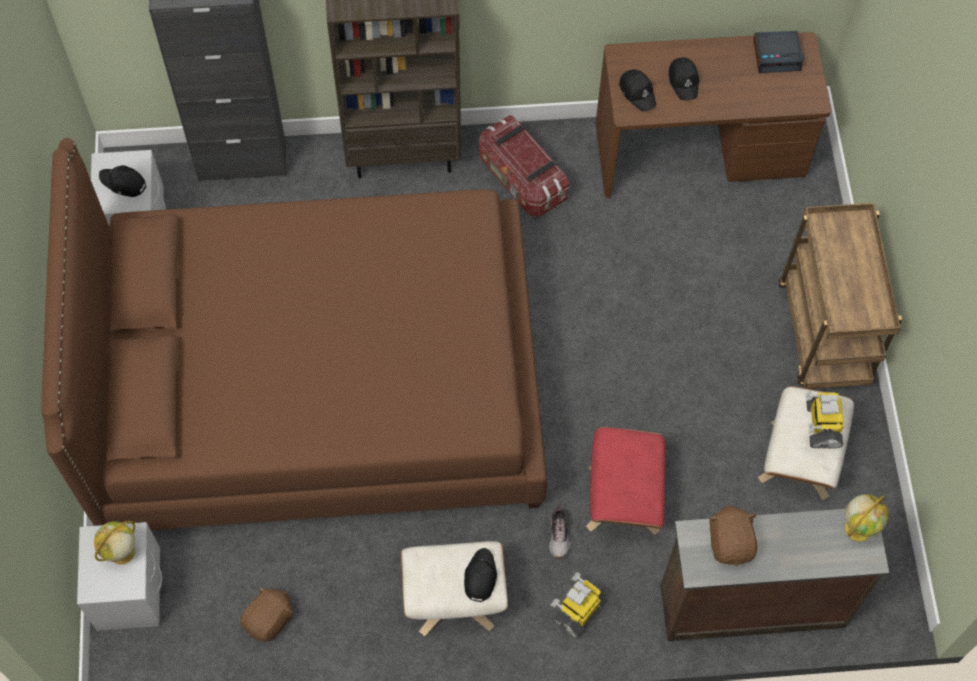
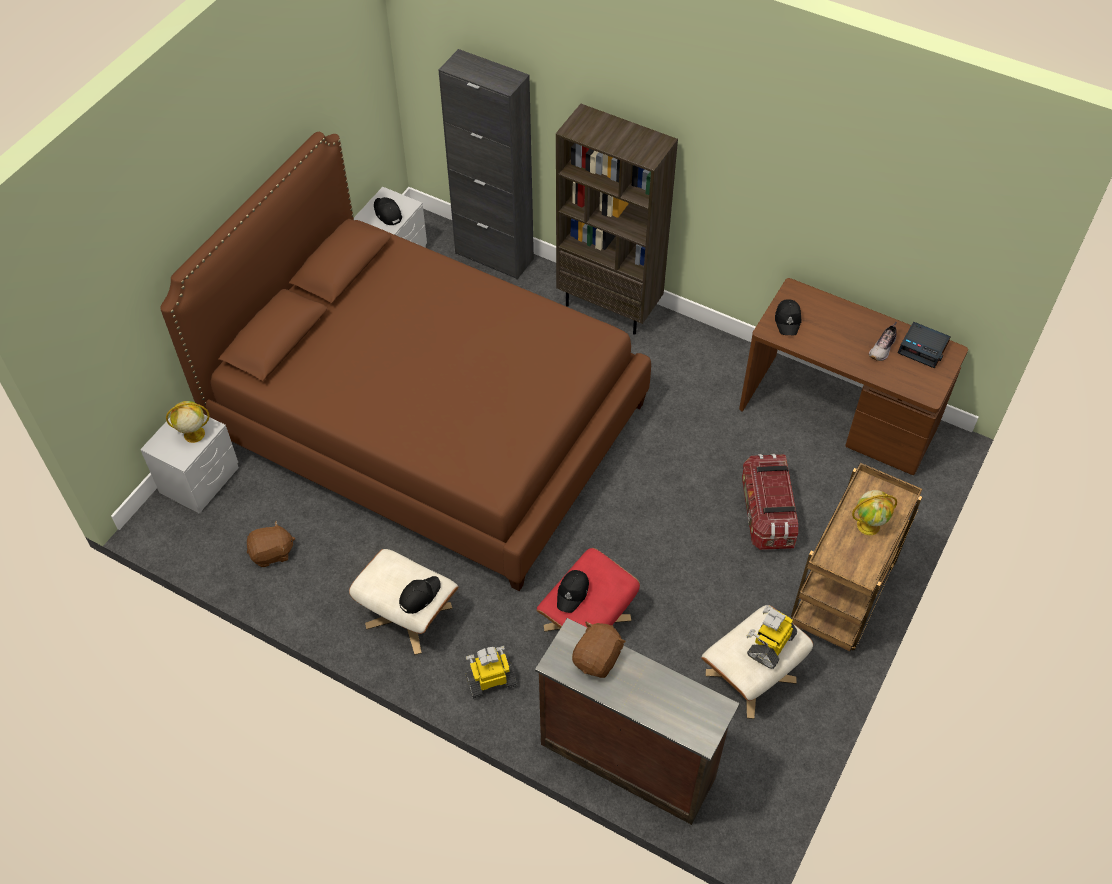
camera: 35 degrees right, 10 degrees down
(521, 179) = (684, 365): storage box -> storage box (766, 513)
(559, 535) = (519, 619): shoe -> shoe (883, 348)
(684, 81) = (831, 330): black cap -> black cap (573, 593)
(858, 527) = (711, 710): globe -> globe (869, 525)

